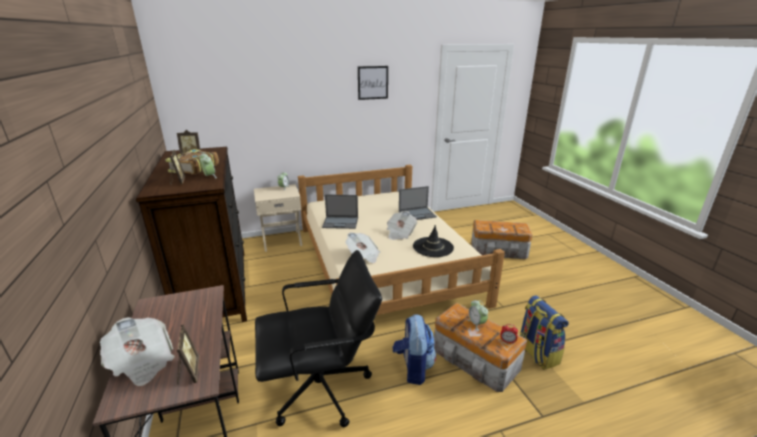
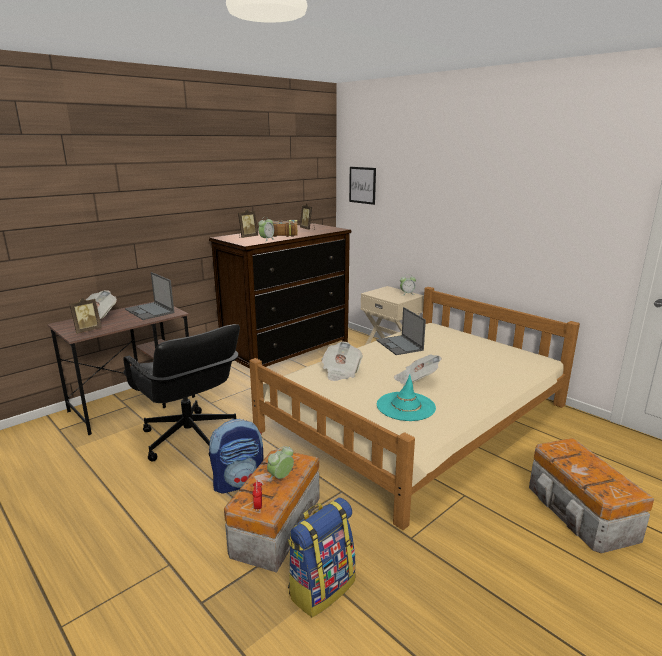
camera: 65 degrees right, 5 degrees down
(373, 82) = (537, 183): picture -> picture (362, 185)
(417, 214) = (487, 380): laptop -> laptop (150, 311)
(433, 247) = (405, 406): black hat -> turquoise hat

